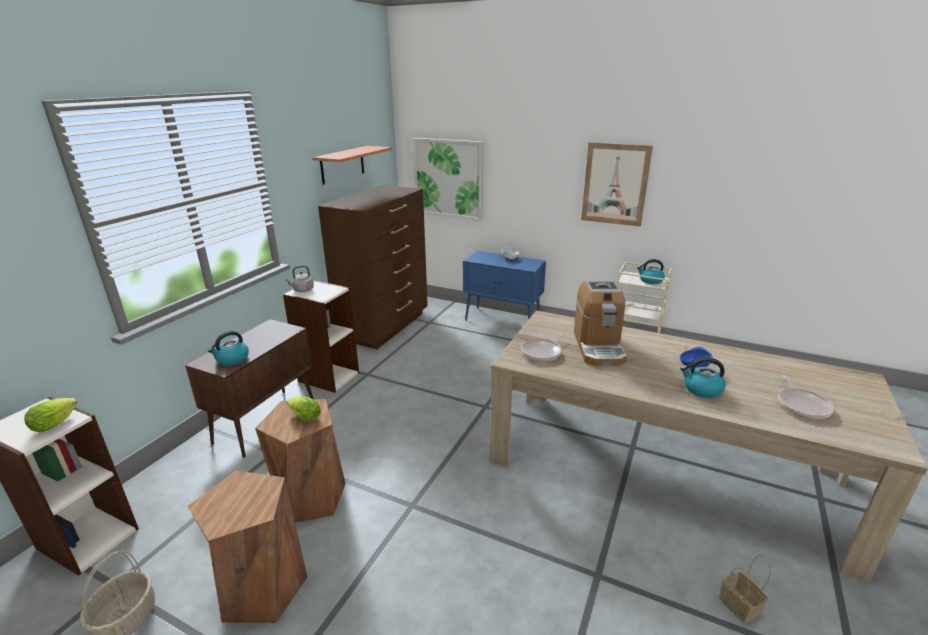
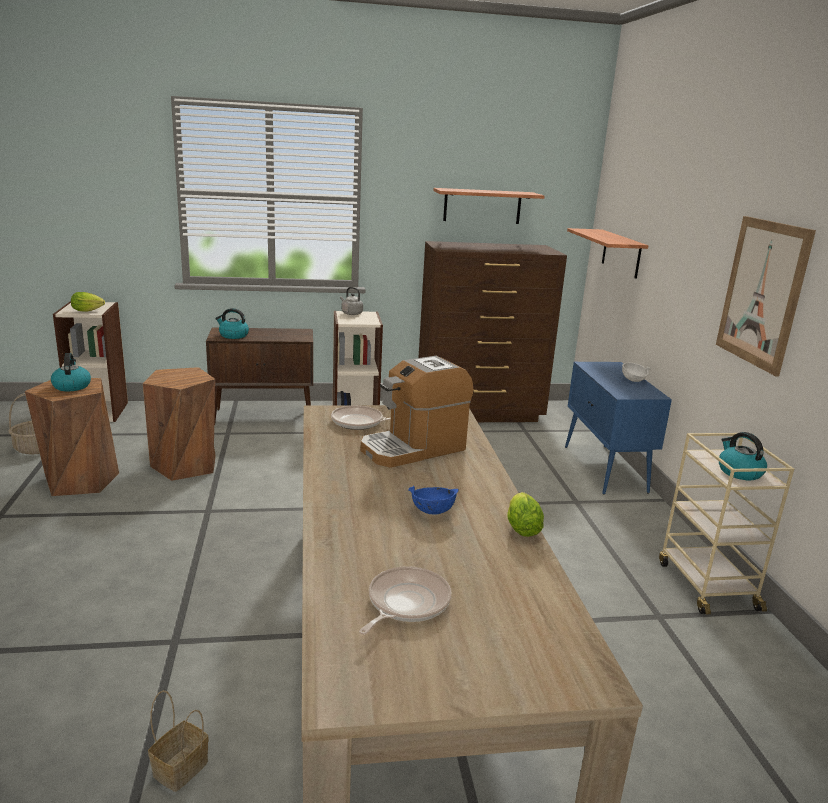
camera: 55 degrees right, 5 degrees down
(303, 417) = (182, 378): lettuce -> lettuce (521, 527)
(448, 178) = (621, 253): picture -> shelf
(701, 389) = (371, 520): kettle -> kettle (71, 386)
(802, 405) = (406, 603): frying pan -> frying pan turned 150 degrees clockwise

